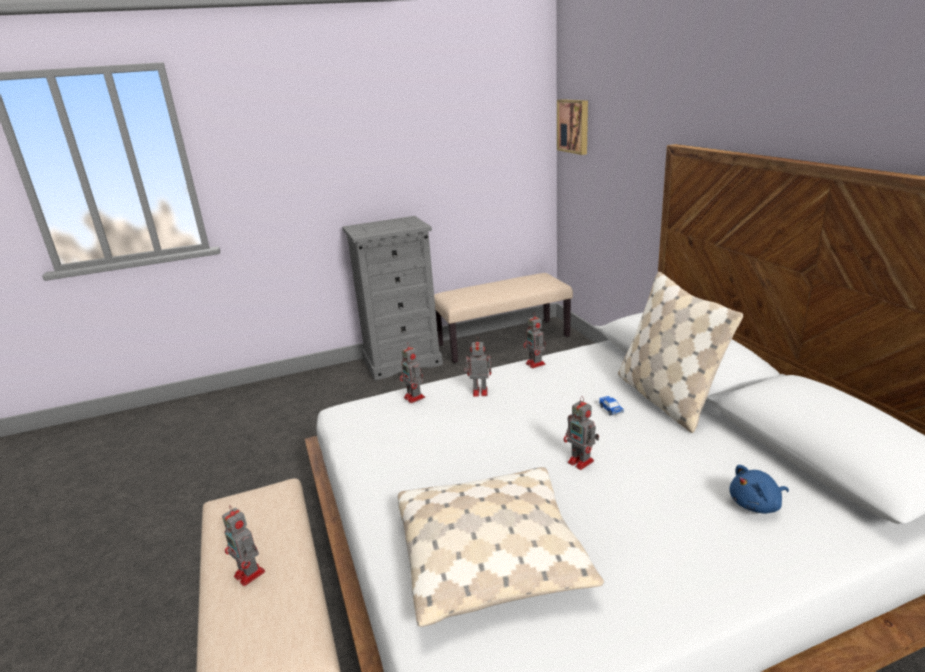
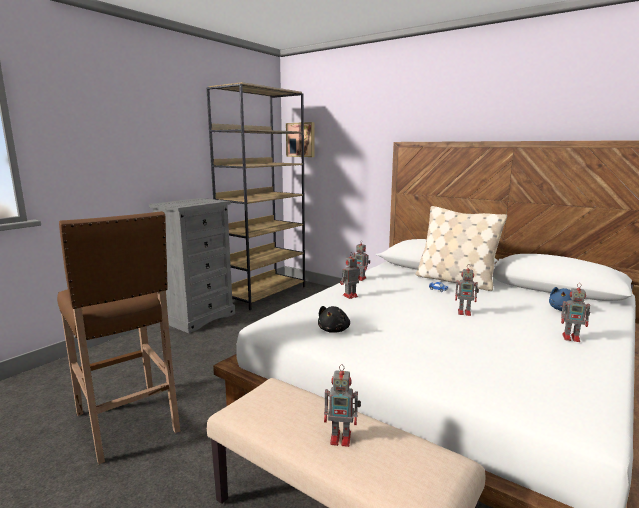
camera: 35 degrees left, 10 degrees down
(239, 471) = (128, 423): none -> brown stool
(391, 441) = (334, 330): none -> black plush toy
(415, 398) = (313, 306): toy robot -> toy robot (572, 338)
(492, 556) = (494, 363): beige pillow -> none
(503, 340) = (264, 293): beige bench -> brown bookcase

